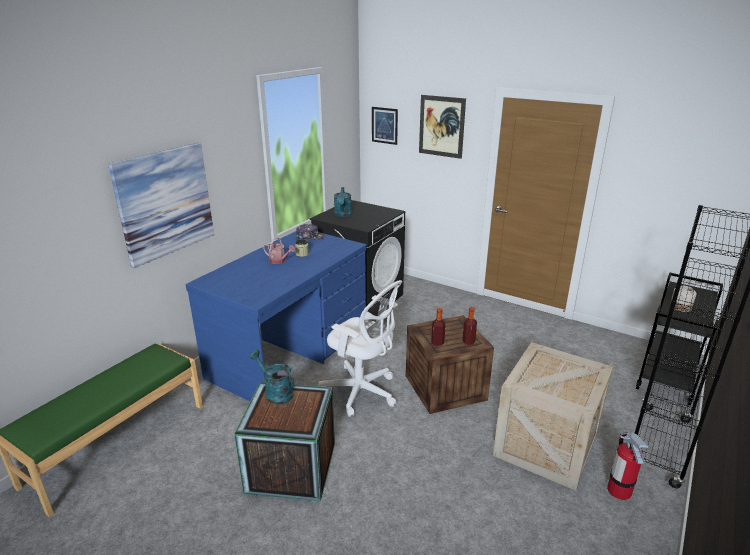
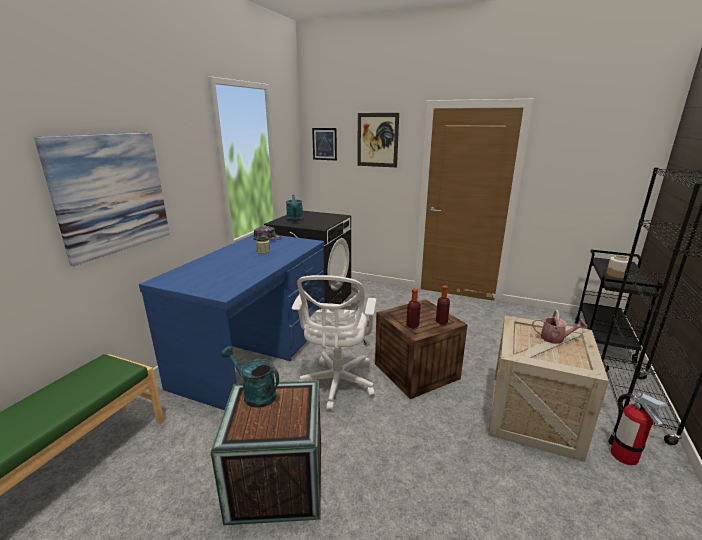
camera: 10 degrees left, 5 degrees down
(279, 261) = (241, 258): watering can -> watering can (555, 338)
(362, 392) = (337, 385): white office chair -> white office chair turned 75 degrees clockwise

